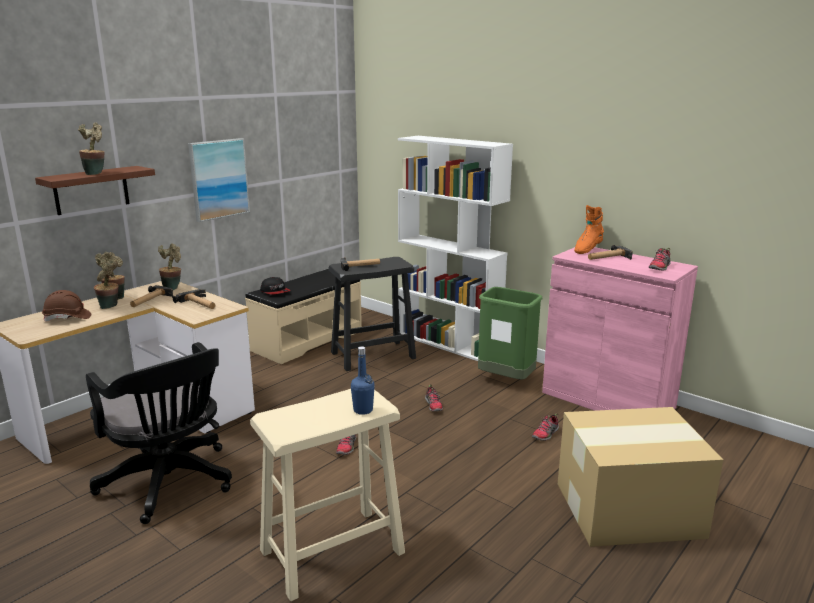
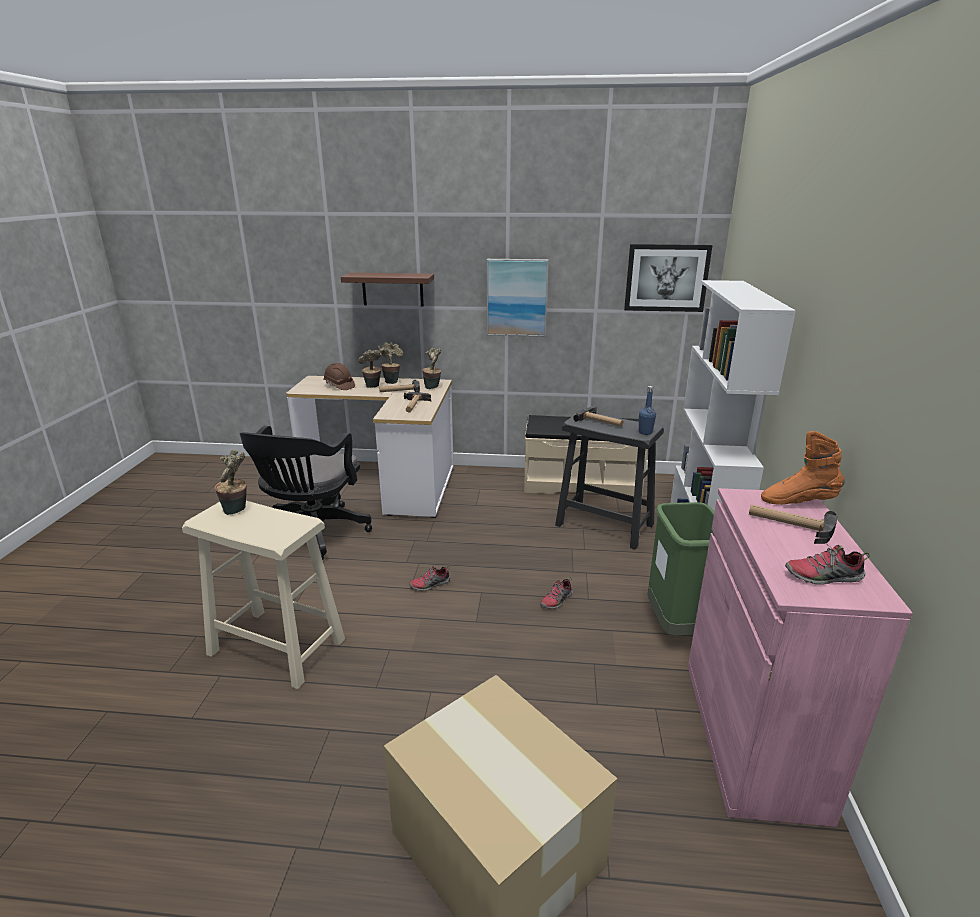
camera: 55 degrees right, 5 degrees up
(96, 173) = (384, 275): potted plant -> potted plant (237, 510)
(275, 291) = (548, 422): cap -> none
(325, 144) = (666, 278): none -> picture
(363, 410) = (266, 535): blue bottle -> blue bottle (645, 432)
(545, 434) = (592, 706): shoe -> none

